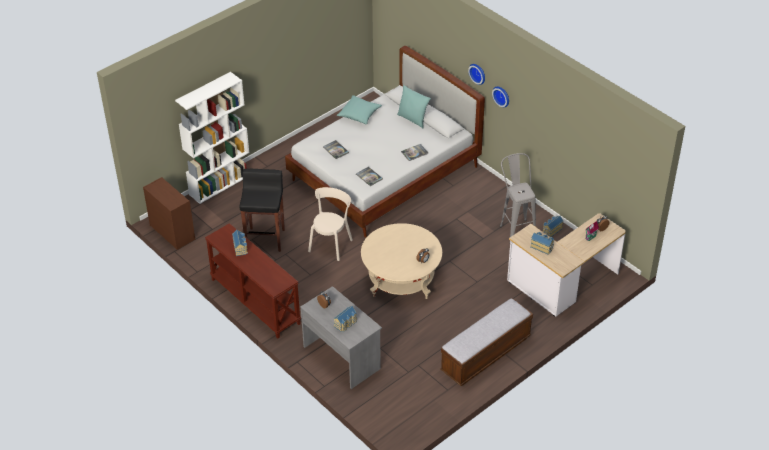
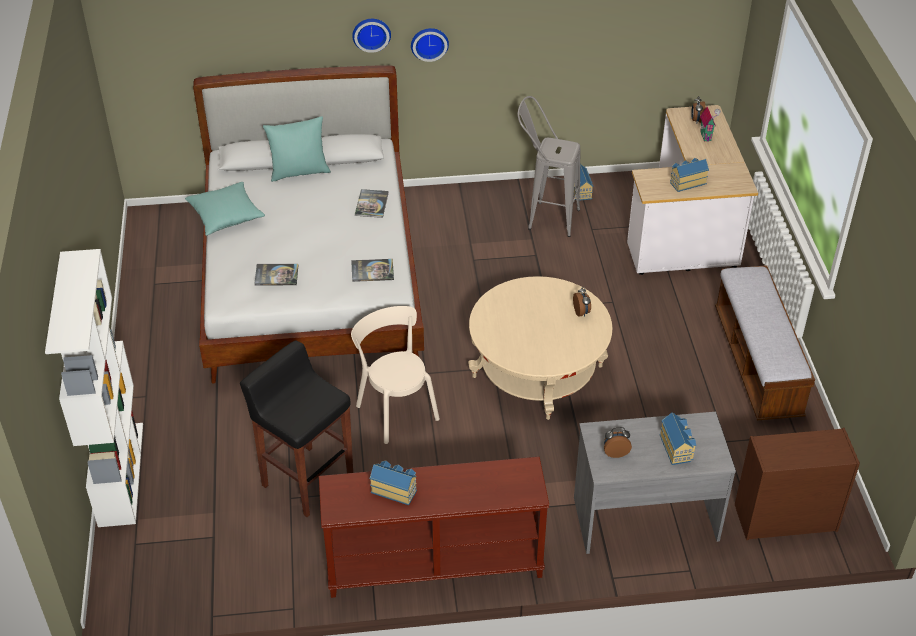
camera: 55 degrees left, 0 degrees up
(172, 232) = (162, 596): brown dresser -> brown dresser (784, 518)

